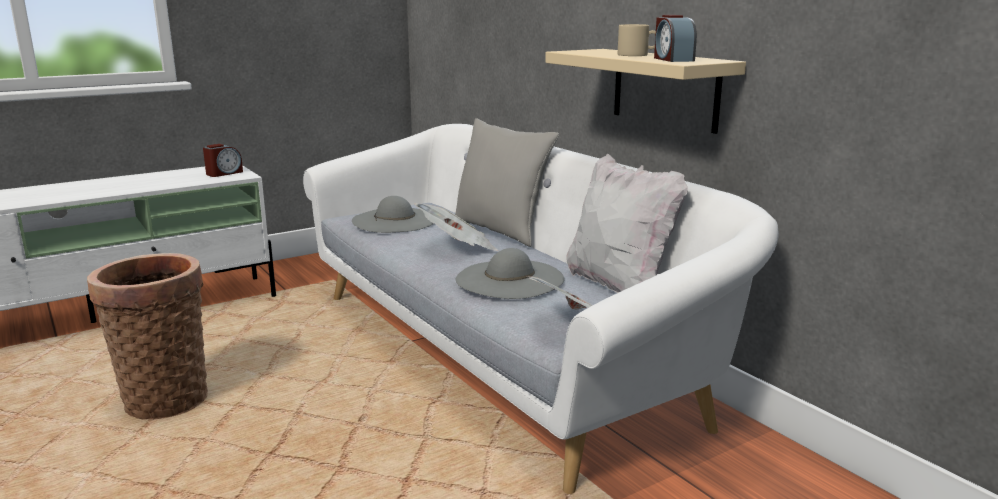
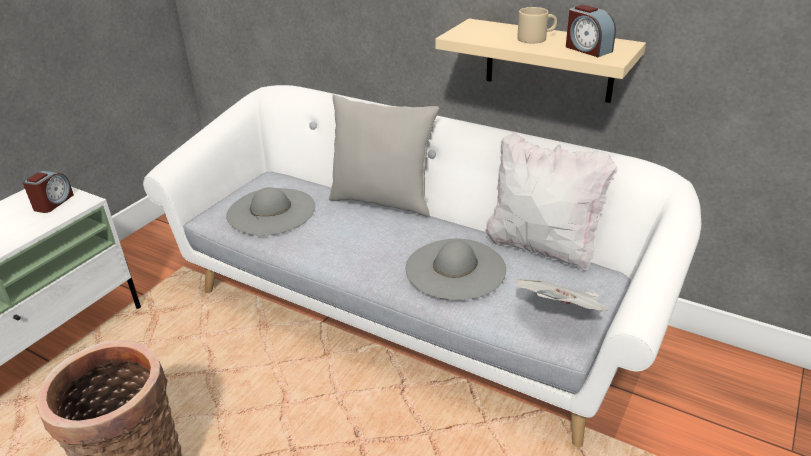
camera: 25 degrees left, 15 degrees up
(458, 248) = (370, 237): newspaper -> none

